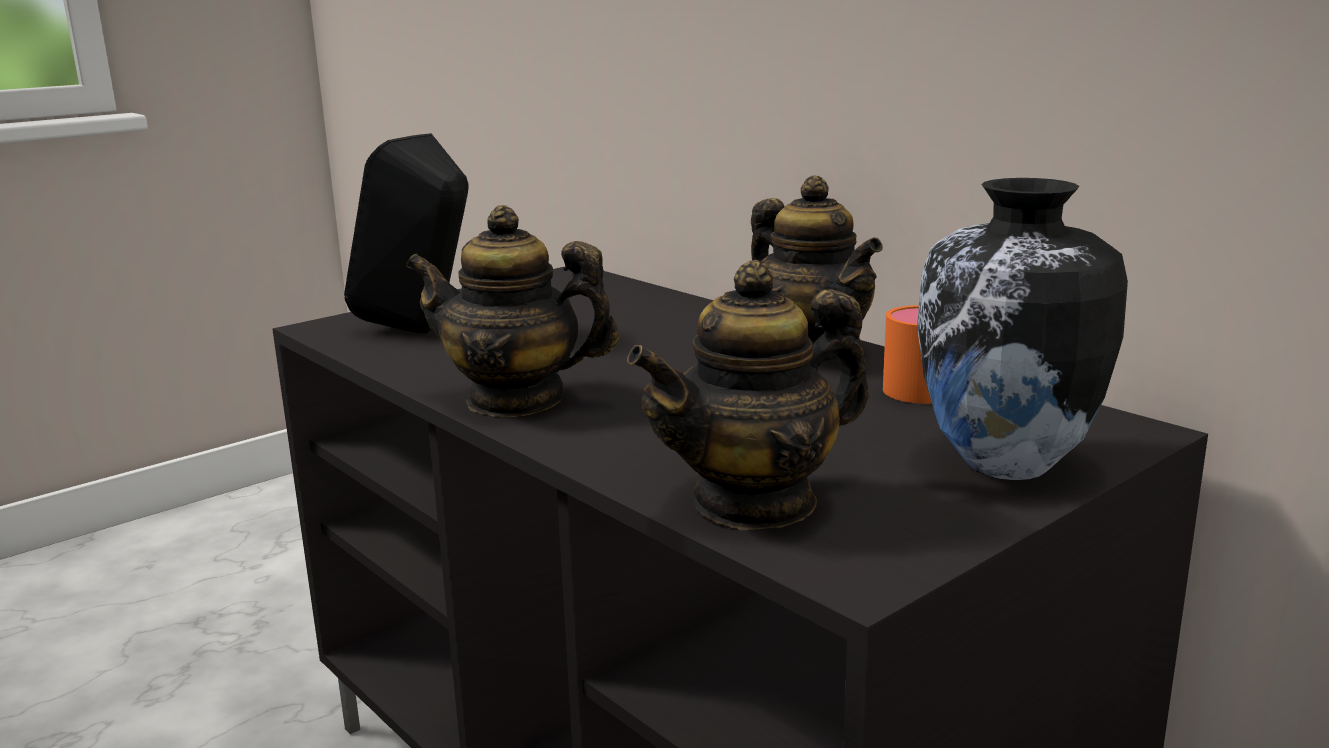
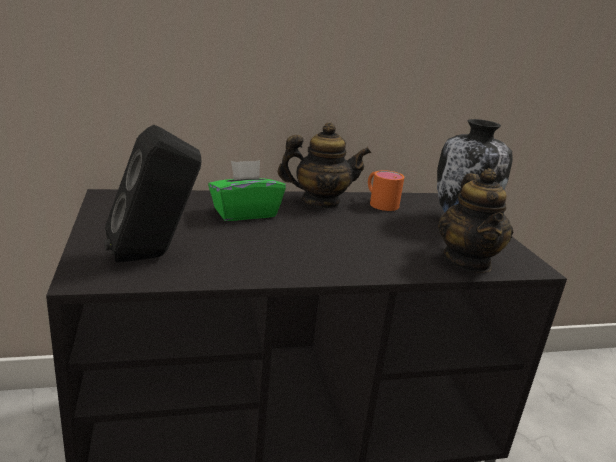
camera: 65 degrees left, 5 degrees up
(516, 400) = (308, 266): teapot -> none
(652, 330) = (245, 213): none -> green tissue box

